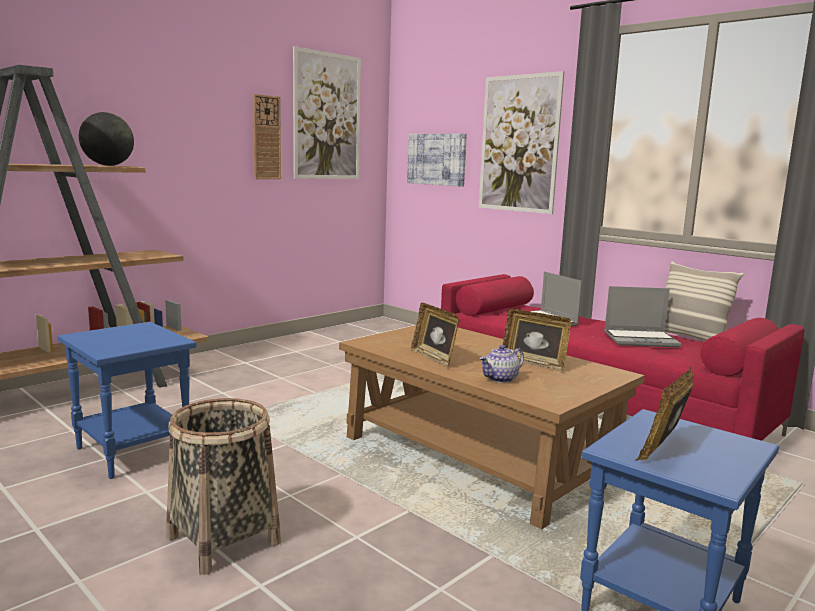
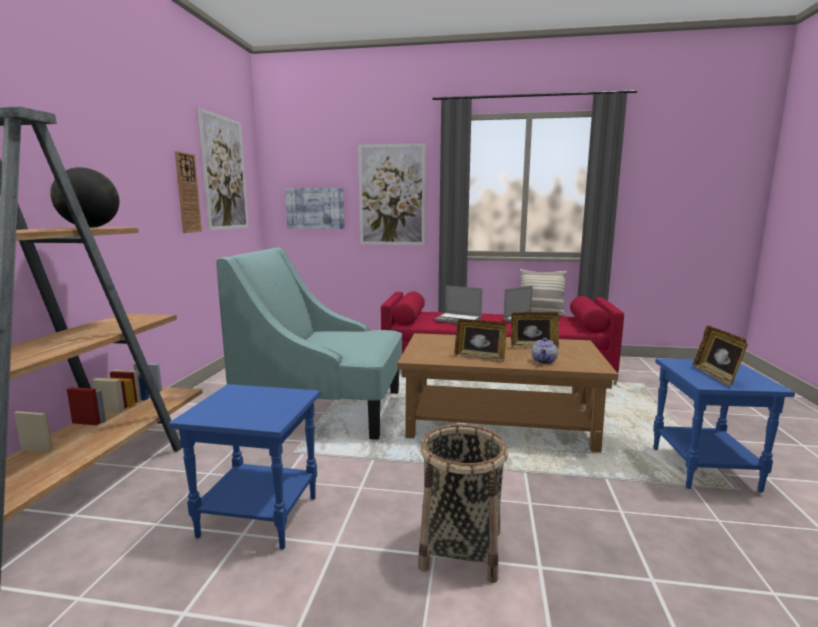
camera: 35 degrees left, 0 degrees up
(321, 390) = (325, 409): none -> turquoise armchair

